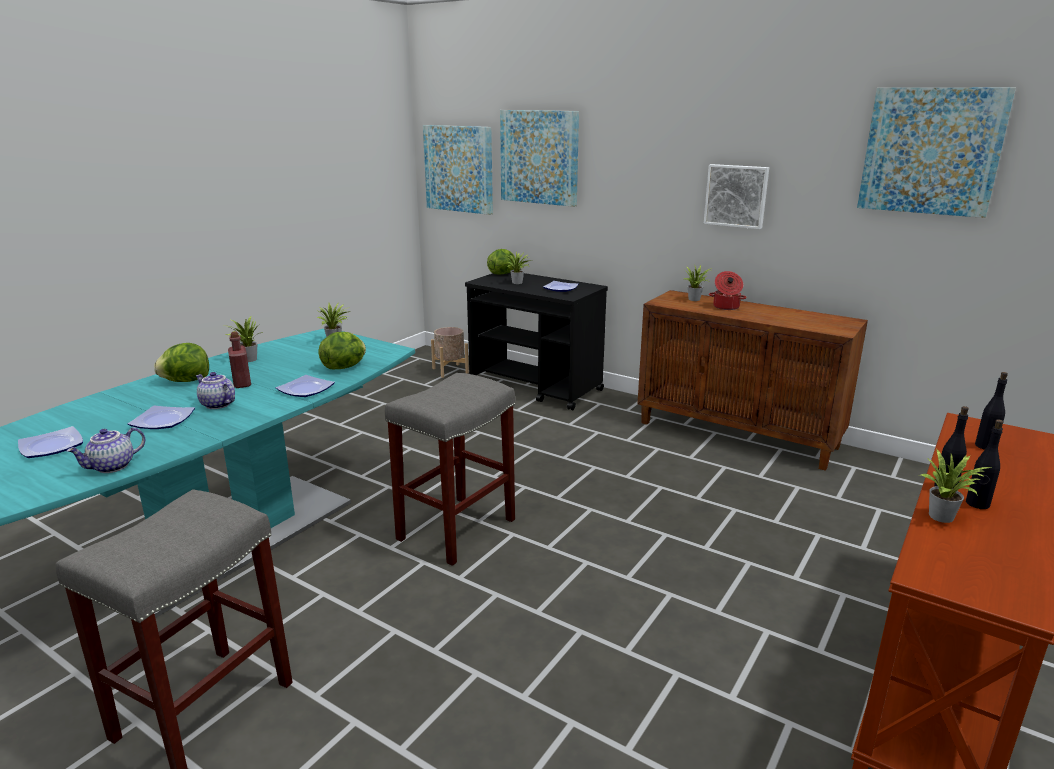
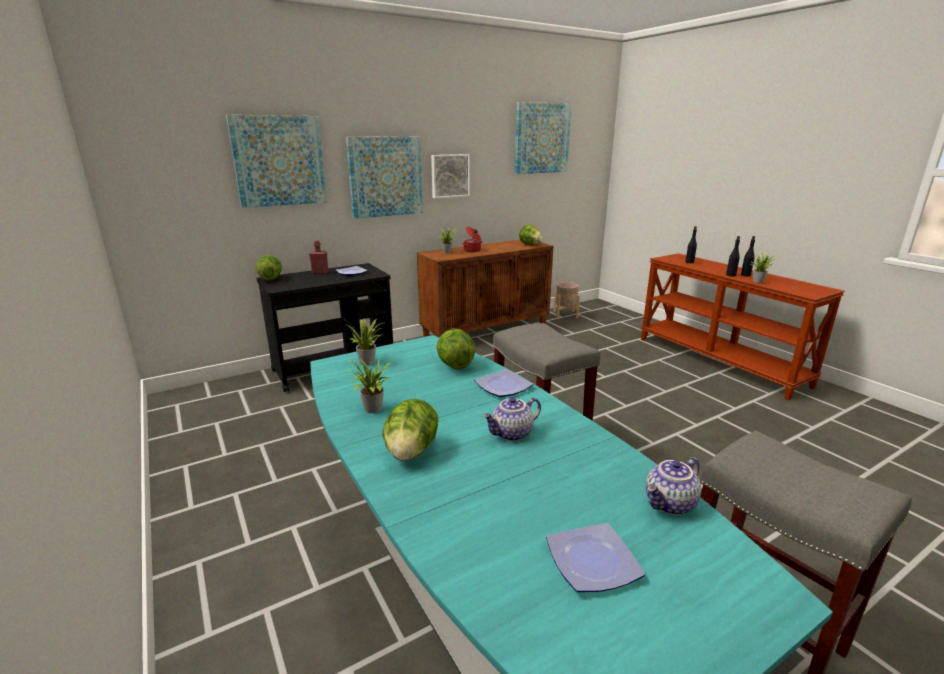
camera: 65 degrees left, 0 degrees up
(112, 467) = (670, 504): teapot -> teapot turned 75 degrees clockwise
(164, 420) = (542, 469): plate -> none
(242, 383) = (454, 417): red bottle -> red bottle (320, 273)
(450, 370) = (238, 395): beige planter -> beige planter (565, 314)
(459, 169) = (170, 182): picture -> picture (385, 176)
(518, 283) = (310, 279): potted plant -> none
(824, 326) = (530, 245): none -> lettuce

